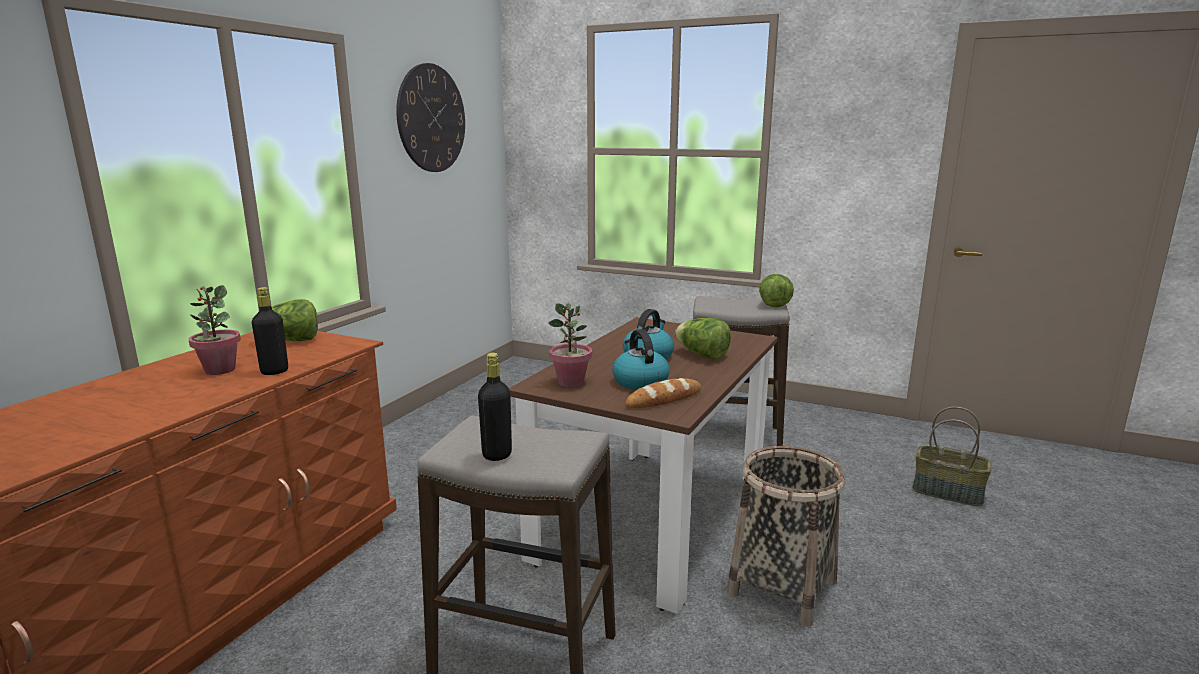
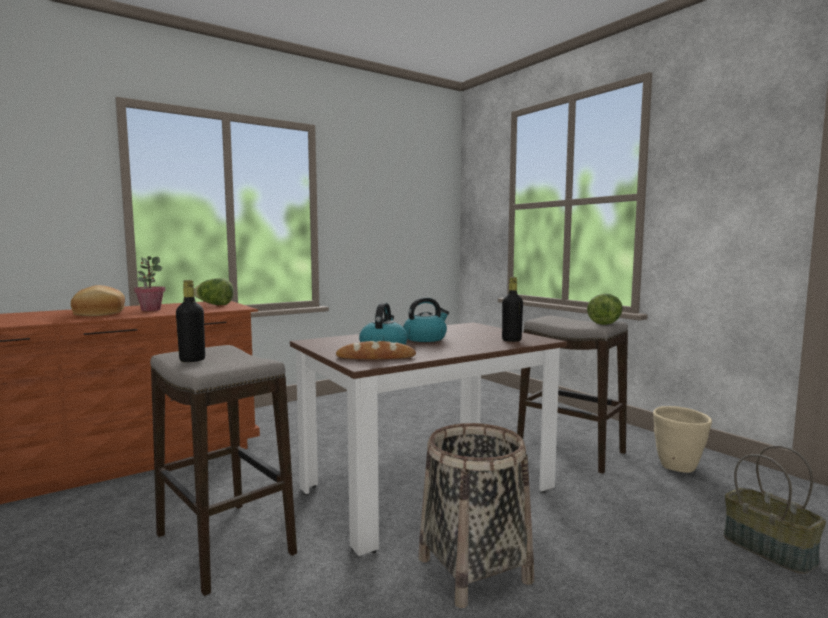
camera: 30 degrees right, 10 degrees down
(153, 392) = (101, 313): none -> bread
(274, 371) = (171, 312): black bottle -> black bottle (511, 340)
(431, 118) = (388, 183): wall clock -> none
(571, 382) = (336, 343): potted plant -> none
(702, 355) = (469, 342): lettuce -> none
(828, 432) = (678, 467): none -> beige planter

